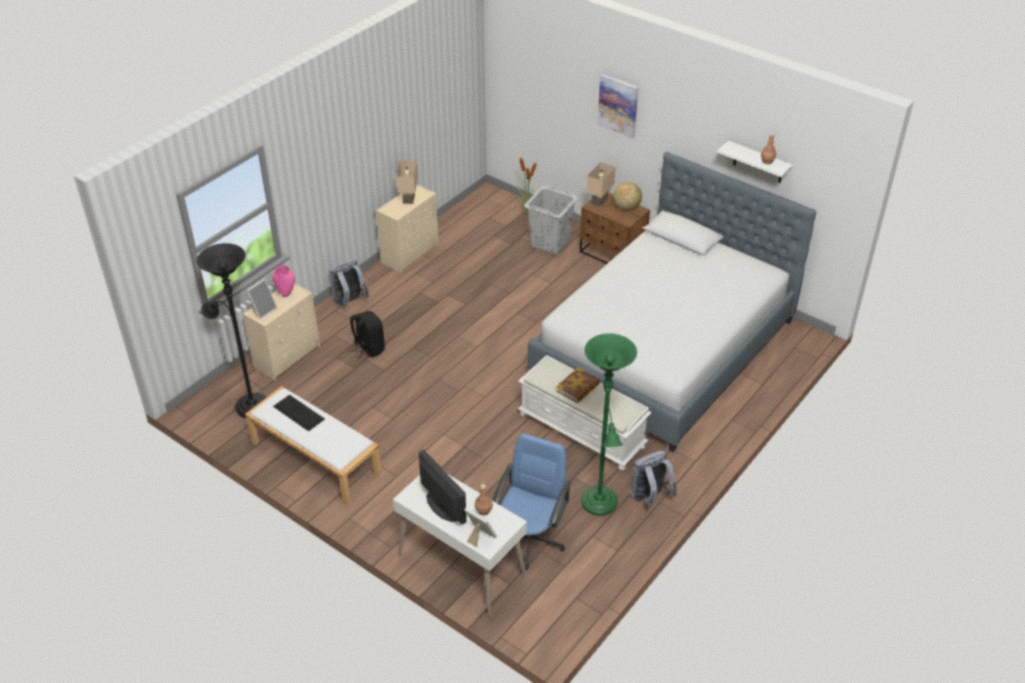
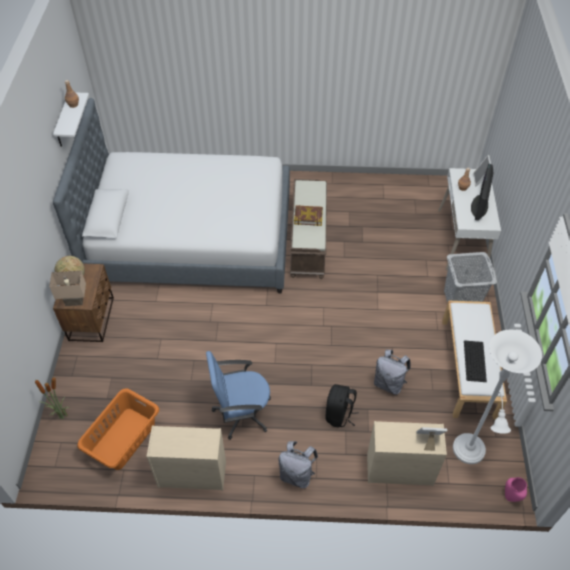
camera: 125 degrees left, 10 degrees up
(249, 405) = (469, 453): black floor lamp -> white floor lamp
(286, 293) = (393, 440): pink vase -> pink vase (510, 497)
(409, 199) = (177, 442): beige table lamp -> none
(475, 233) = (123, 438): none -> orange laundry basket
(530, 538) = (413, 222): blue office chair -> blue office chair (241, 412)
(550, 243) = (102, 370): grey laundry basket -> grey laundry basket (460, 299)
(583, 430) = (307, 240): white bench -> brown bench
(600, 505) = (359, 205): green floor lamp -> none
(618, 105) = (20, 232): picture -> none
(649, 497) = (332, 188): grey backpack -> grey backpack (389, 383)

